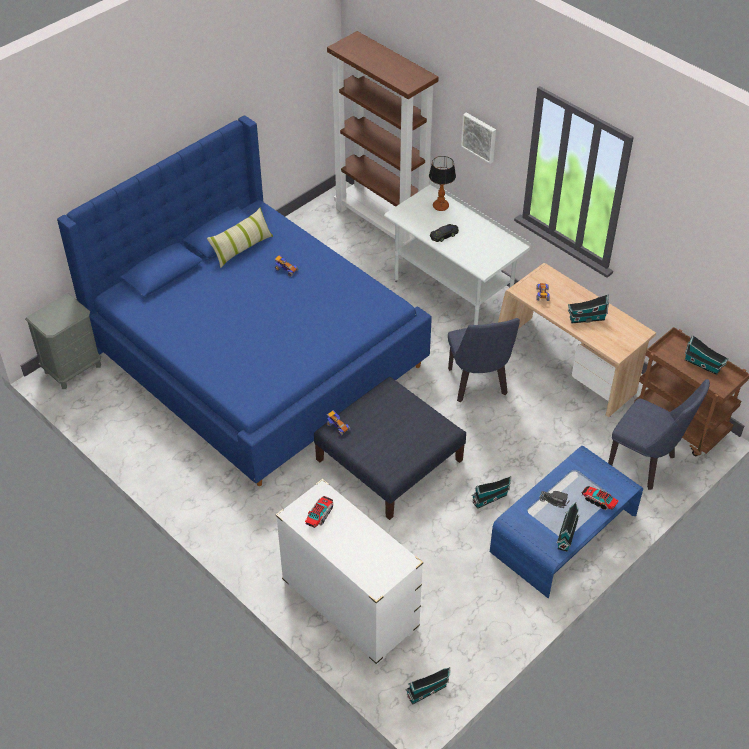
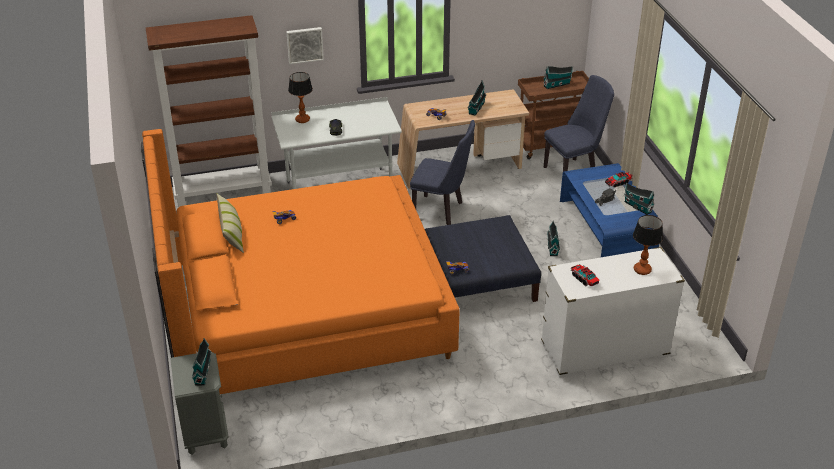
camera: 60 degrees left, 10 degrees down
(256, 354) = (302, 309): blue bed -> orange bed
(369, 558) = (642, 270): none -> table lamp
(428, 690) = (703, 340): toy house -> toy house (203, 371)

